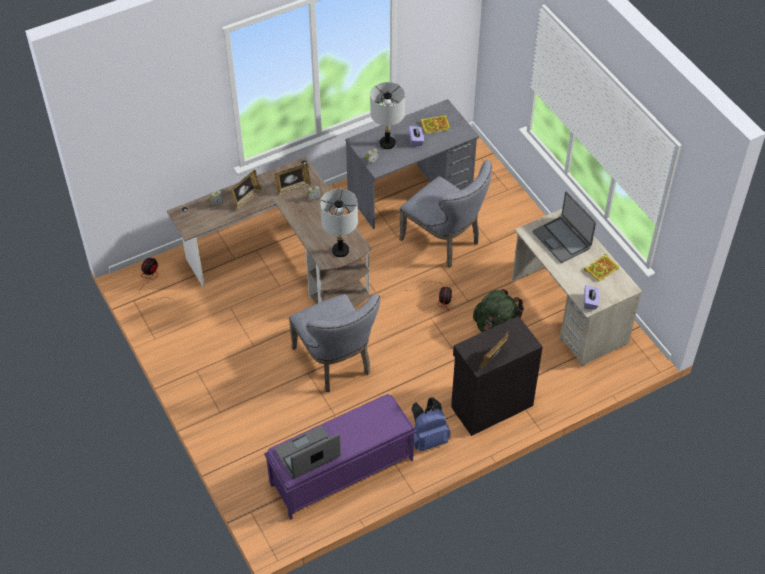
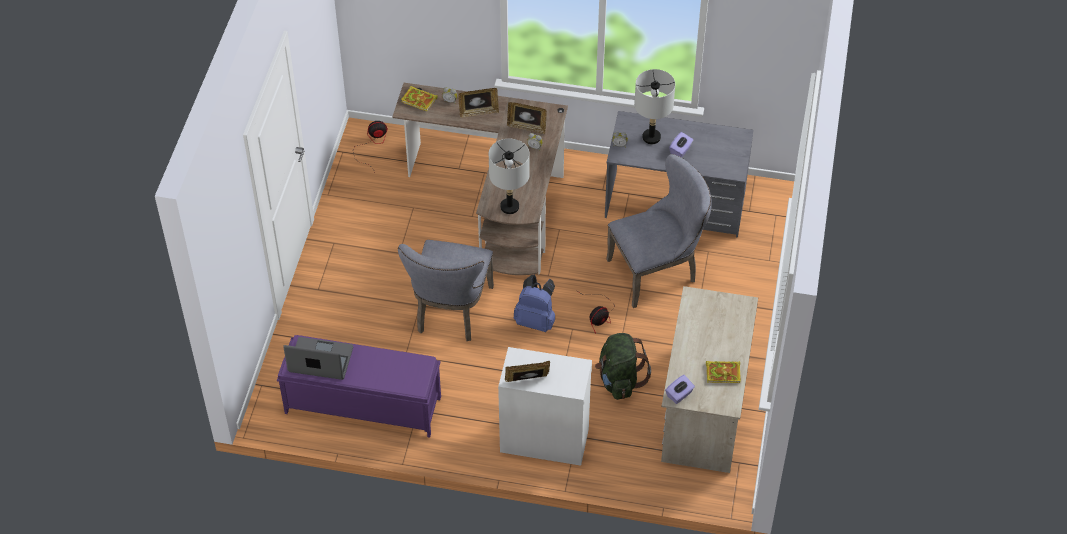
camera: 40 degrees right, 0 degrees up
(428, 438) = (461, 429): blue backpack -> blue backpack (536, 320)
(435, 125) = (714, 147): book -> book (420, 100)
(445, 242) = (657, 271): grey chair -> grey chair turned 105 degrees counterclockwise
(490, 405) = (544, 439): black cabinet -> white cabinet
(562, 240) = (716, 323): laptop -> none

